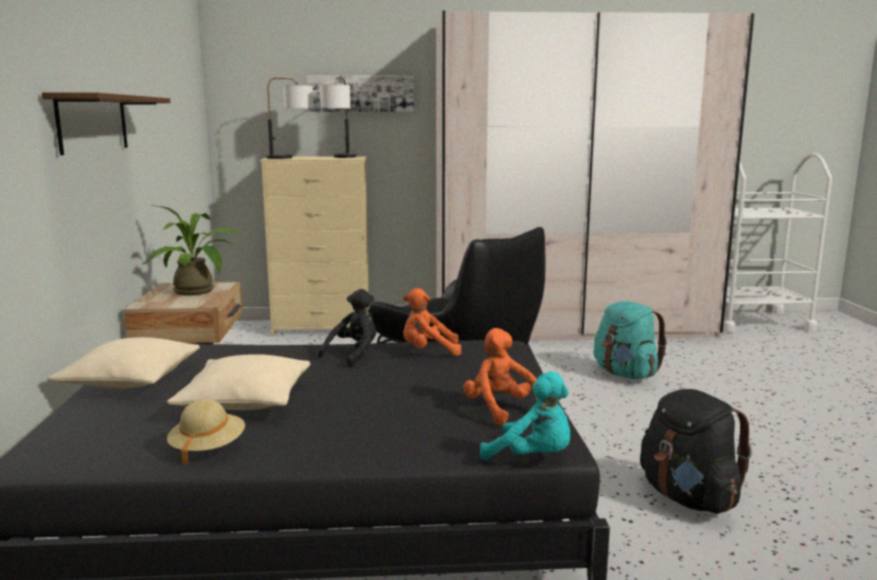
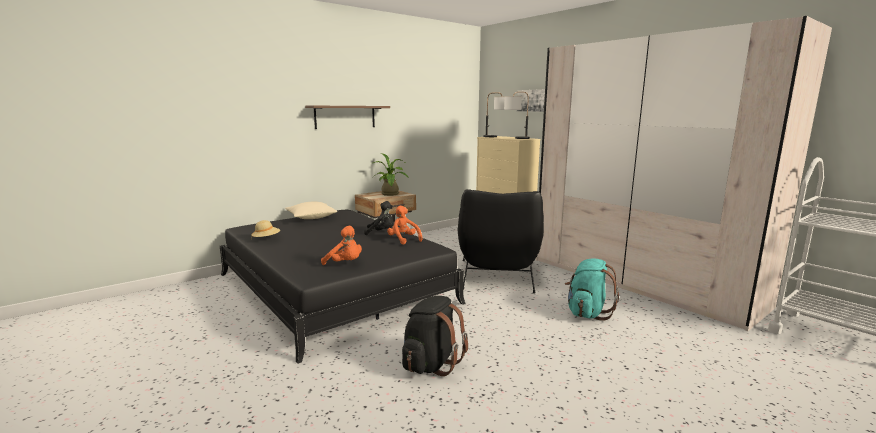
camera: 55 degrees right, 0 degrees up
(245, 400) = (309, 232): beige pillow -> none
(501, 409) = (345, 263): orange plush toy -> orange plush toy turned 90 degrees clockwise
(533, 457) = (297, 277): turquoise plush toy -> none

